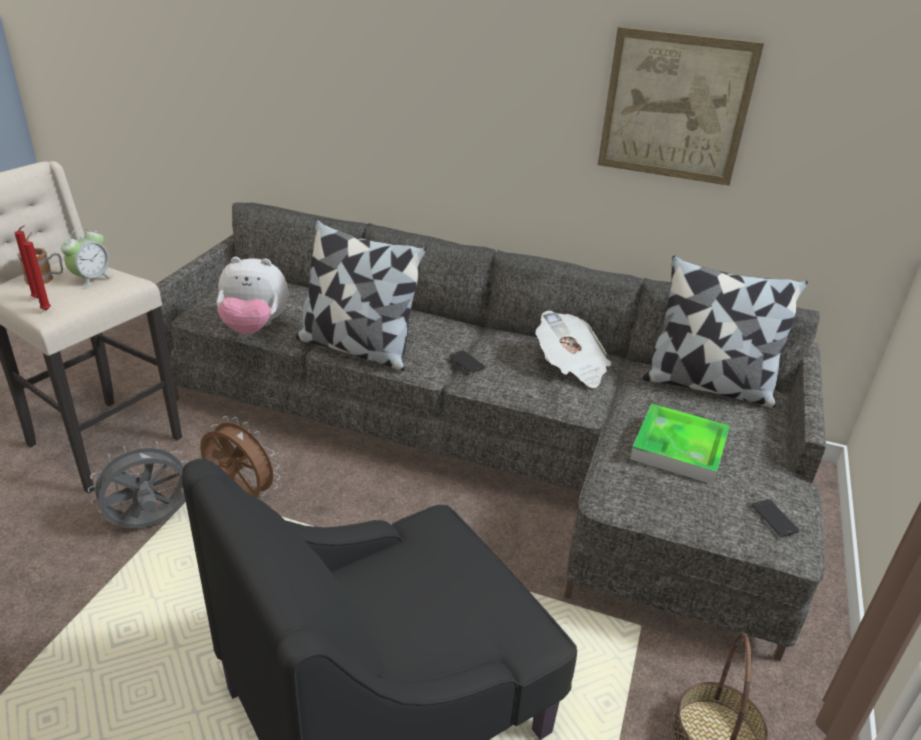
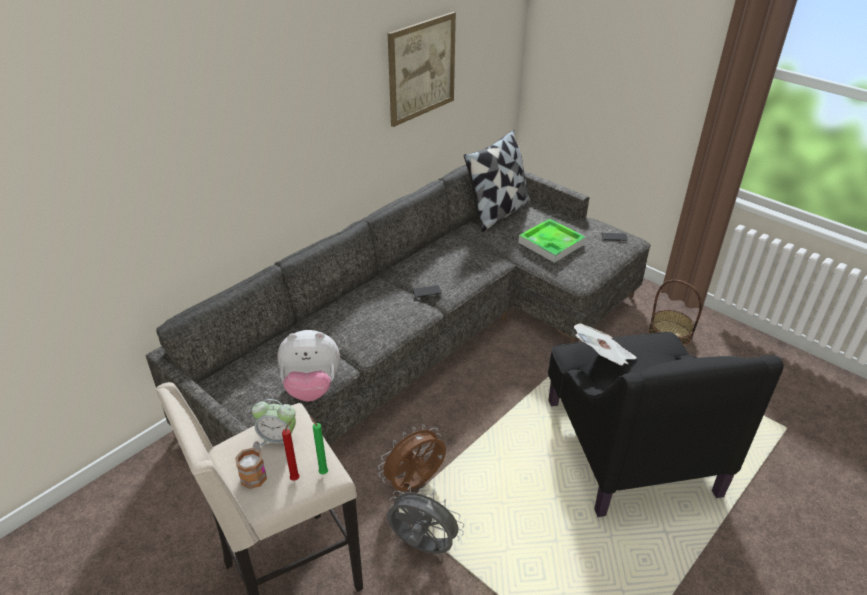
camera: 65 degrees left, 5 degrees up
(47, 309) = (322, 472): red candle -> green candle
(91, 279) = (278, 439): alarm clock -> alarm clock turned 135 degrees clockwise
(150, 524) = (422, 546): grey fan -> grey fan turned 120 degrees clockwise
(254, 328) = (311, 388): plush toy -> plush toy turned 60 degrees clockwise
(357, 347) = (375, 338): pillow -> none
(571, 367) = (456, 252): newspaper -> newspaper (602, 358)

